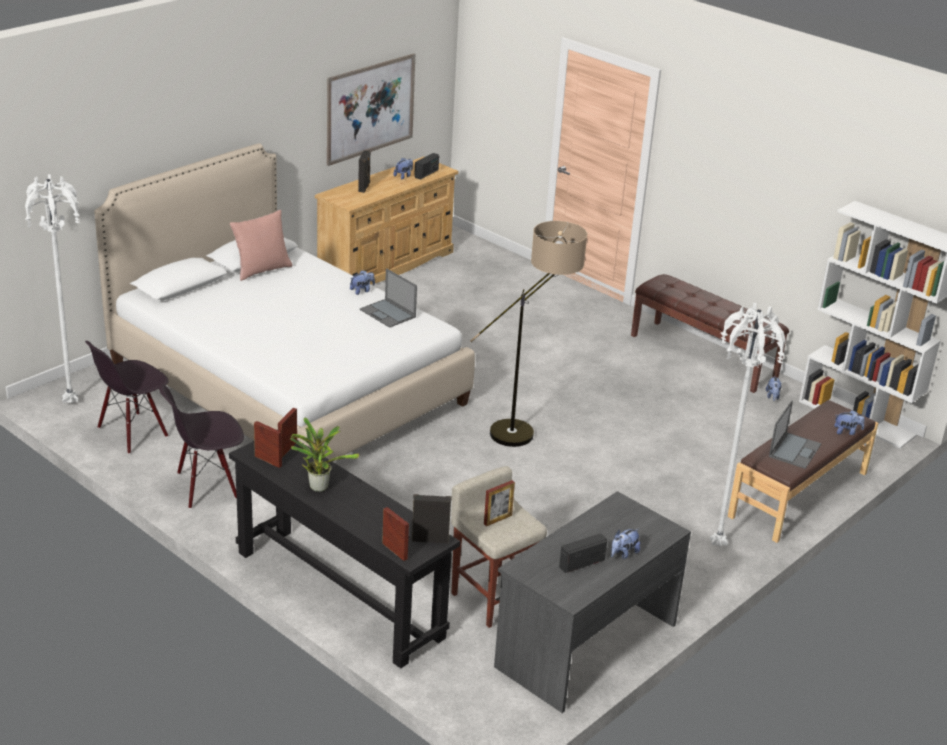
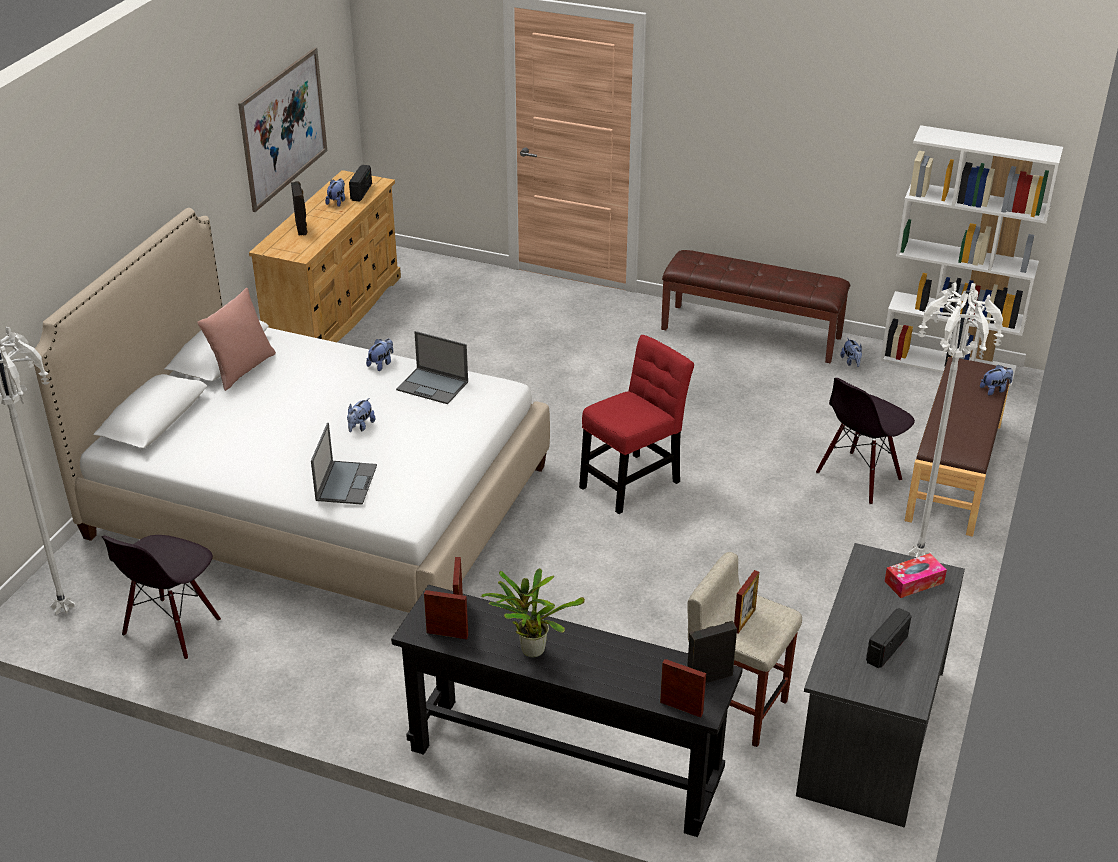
camera: 20 degrees left, 5 degrees up
(206, 486) = (313, 673): black chair -> black chair (859, 477)
(528, 431) = (633, 481): floor lamp -> red chair
(623, 554) = (919, 621): plush toy -> plush toy (360, 426)
(641, 528) = (914, 582): none -> tissue box
(794, 450) = (962, 428): laptop -> laptop (346, 482)

